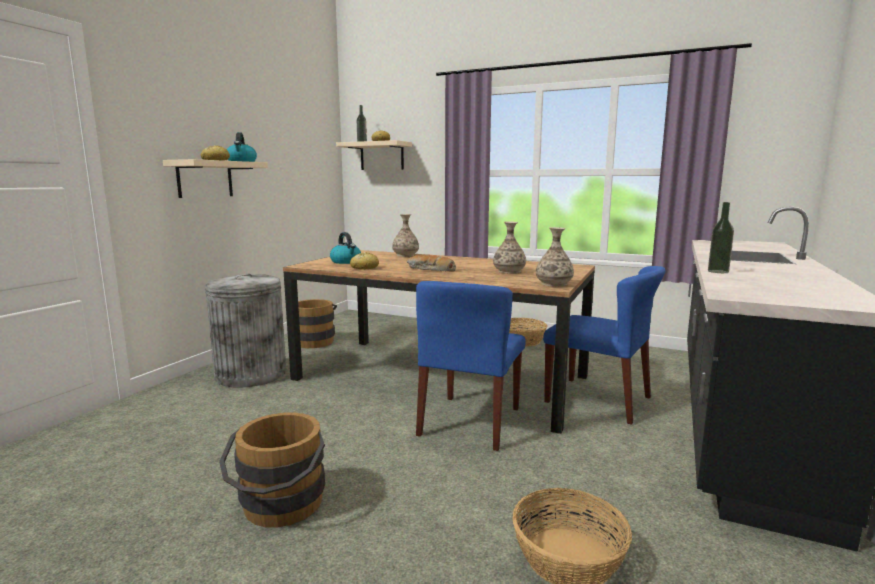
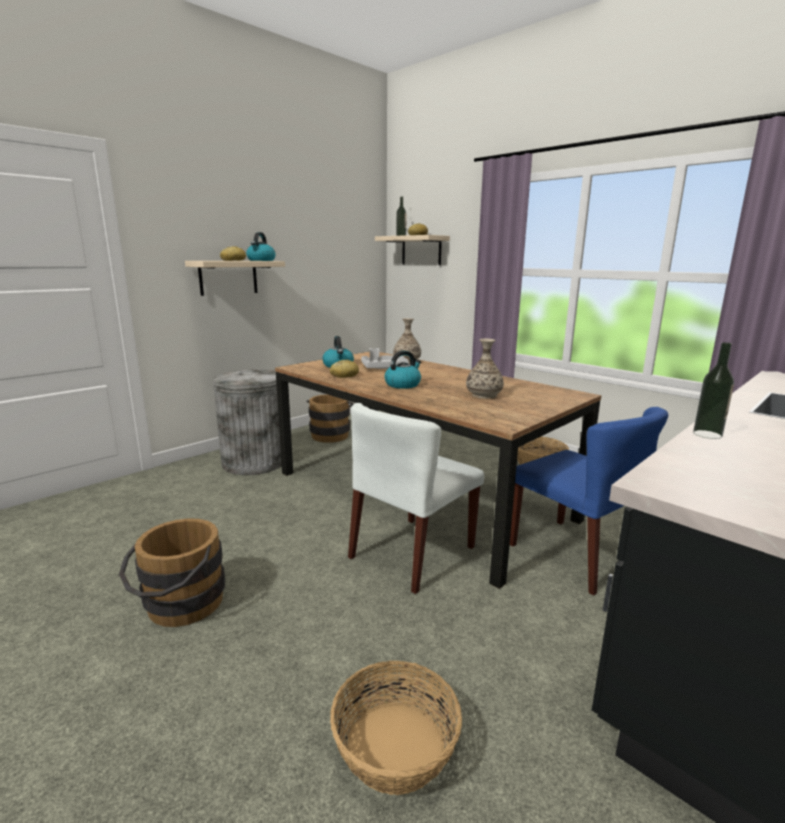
camera: 20 degrees right, 5 degrees up
(393, 260) = (384, 368): none -> grey tray
(430, 270) = (403, 384): bread -> kettle
(470, 422) = (412, 553): blue chair -> white chair
(554, 284) = (510, 420): vase -> none

